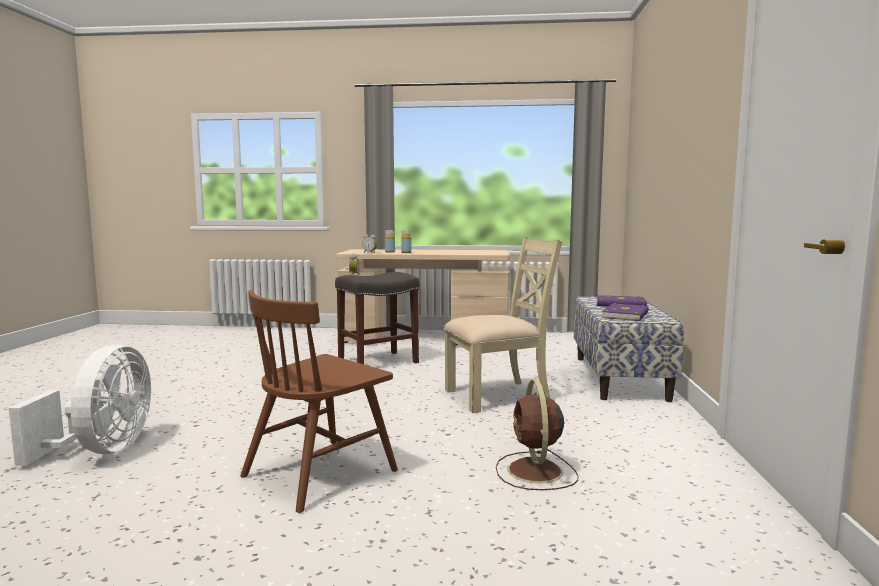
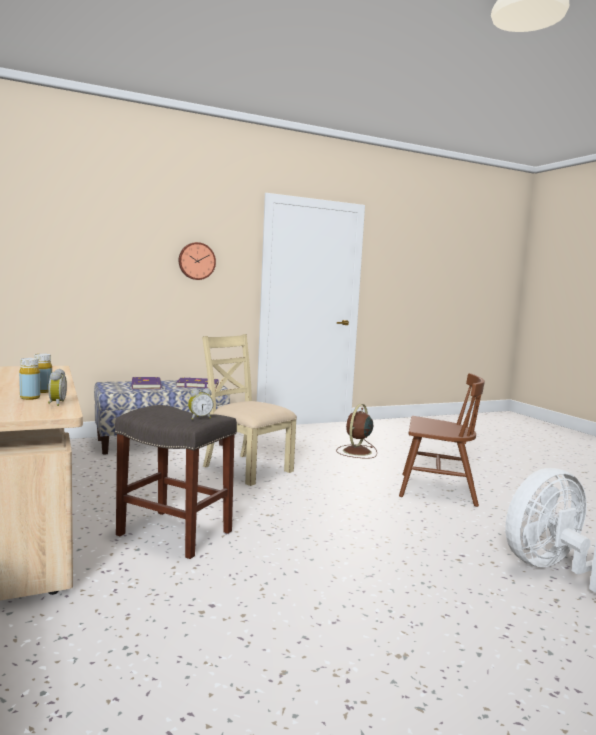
camera: 120 degrees left, 0 degrees up
(535, 472) = (356, 452): brown fan -> brown fan turned 150 degrees clockwise
(695, 143) = (196, 261): none -> wall clock

